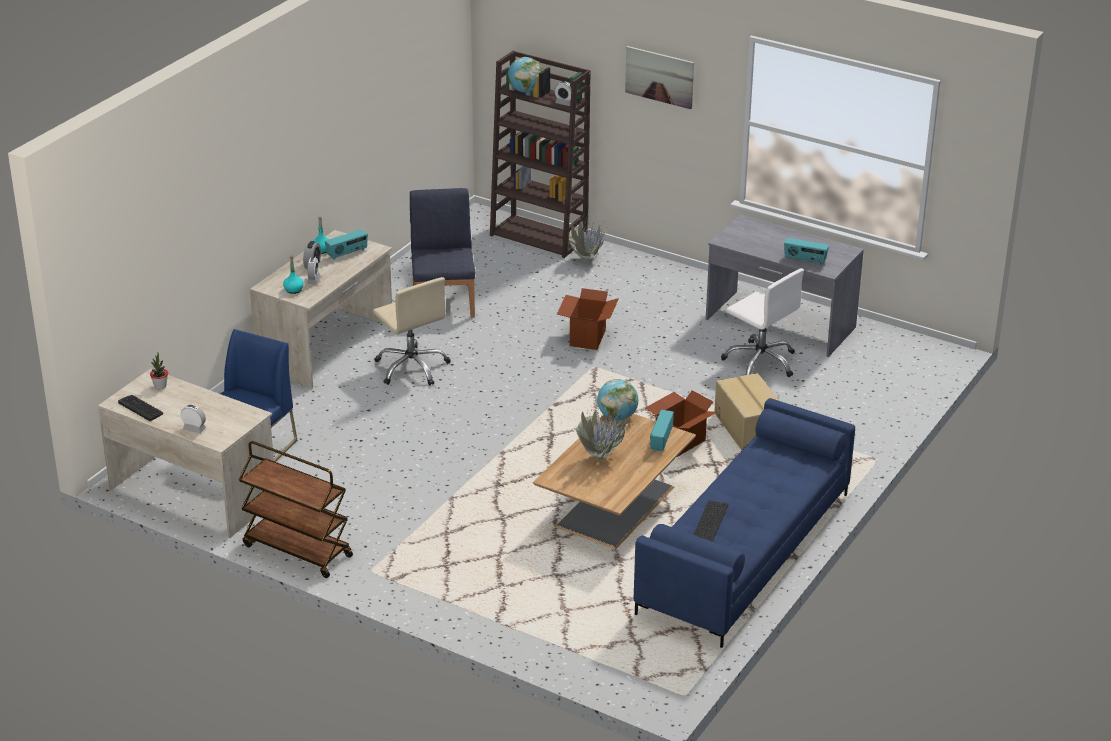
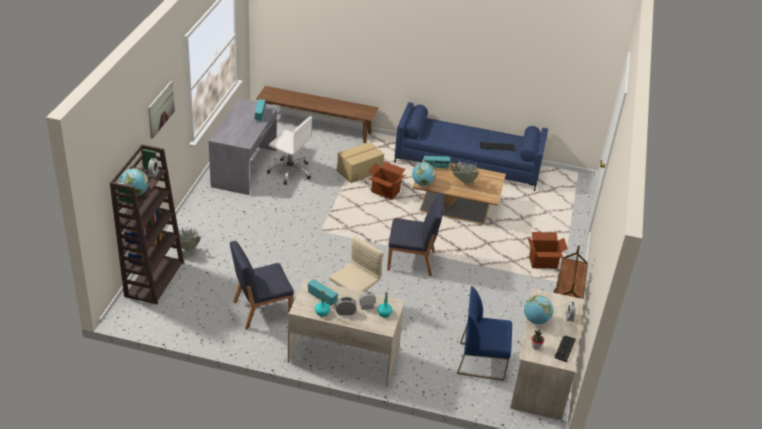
camera: 110 degrees left, 5 degrees up
(206, 399) = (536, 320): none -> globe
(490, 435) = (412, 261): none -> blue chair
(587, 338) = (287, 238): cardboard box -> cardboard box (543, 263)
(761, 362) = (290, 172): white office chair -> white office chair turned 90 degrees clockwise
(895, 405) = (316, 128): none -> brown bench

